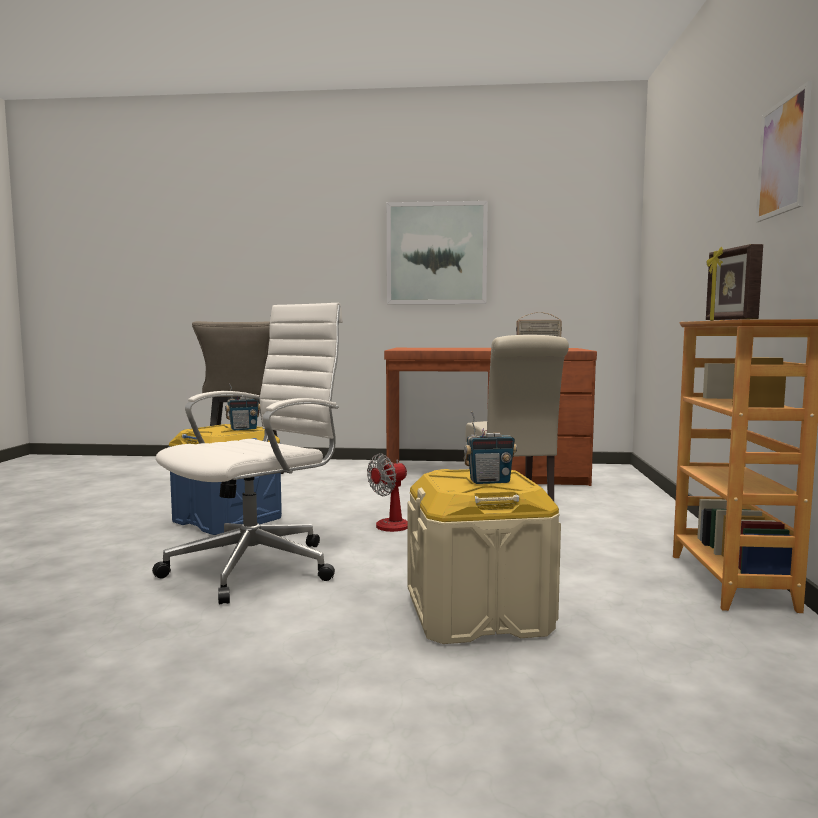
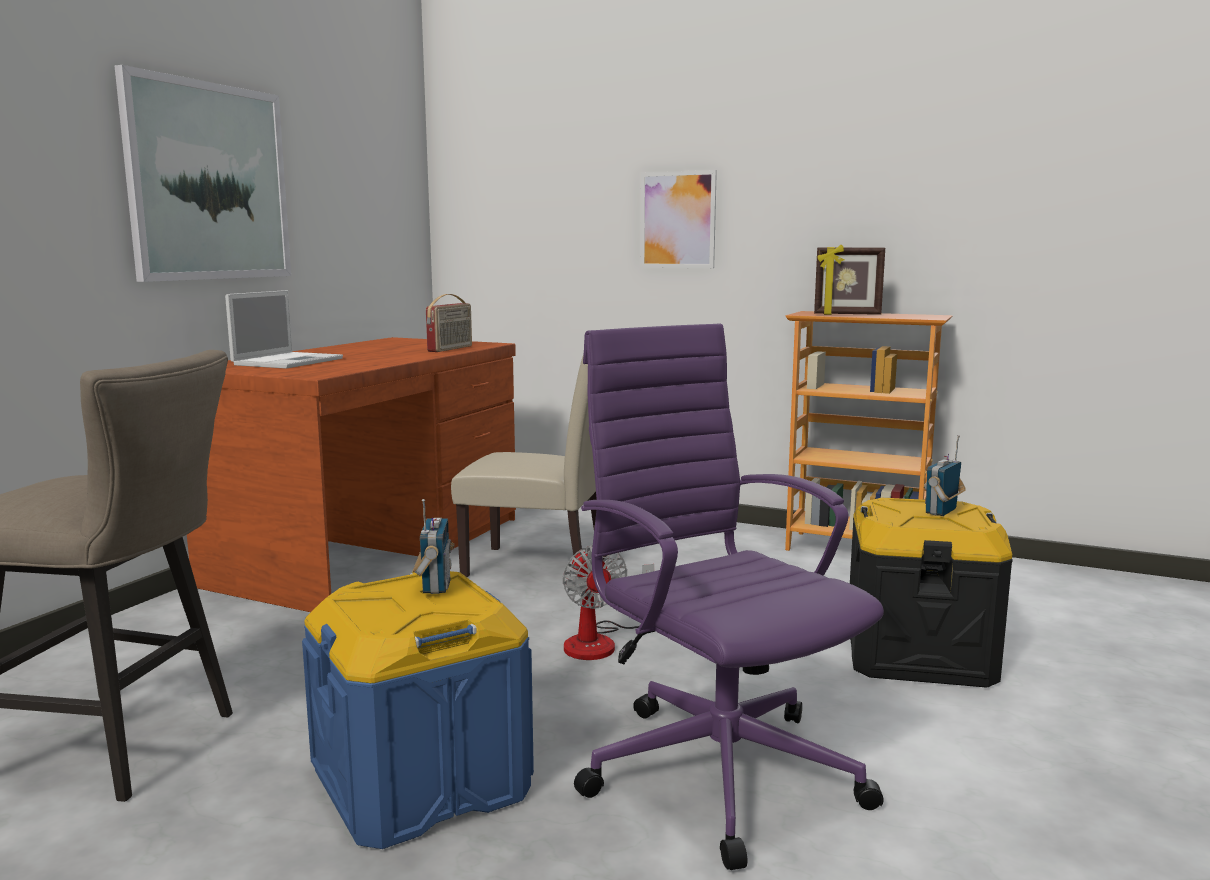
camera: 70 degrees left, 5 degrees up
(258, 566) = (717, 768): white office chair -> purple office chair
(440, 348) = (289, 361): none -> laptop
(478, 613) = (918, 655): beige storage box -> black storage box
(489, 481) = (942, 511): radio -> radio turned 150 degrees counterclockwise
(783, 157) = (837, 161): picture -> picture (677, 220)

